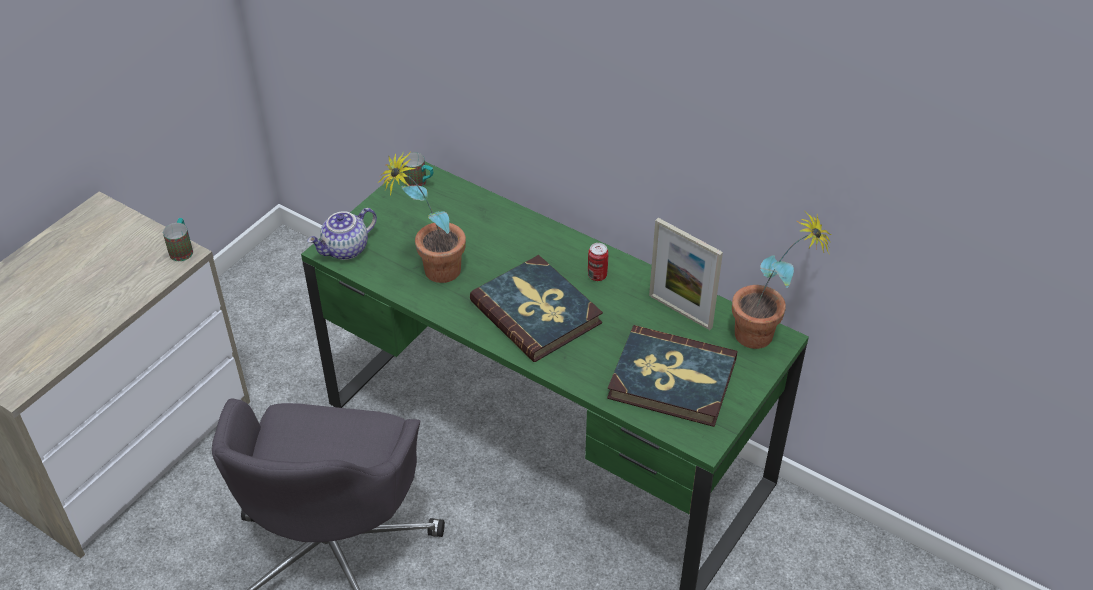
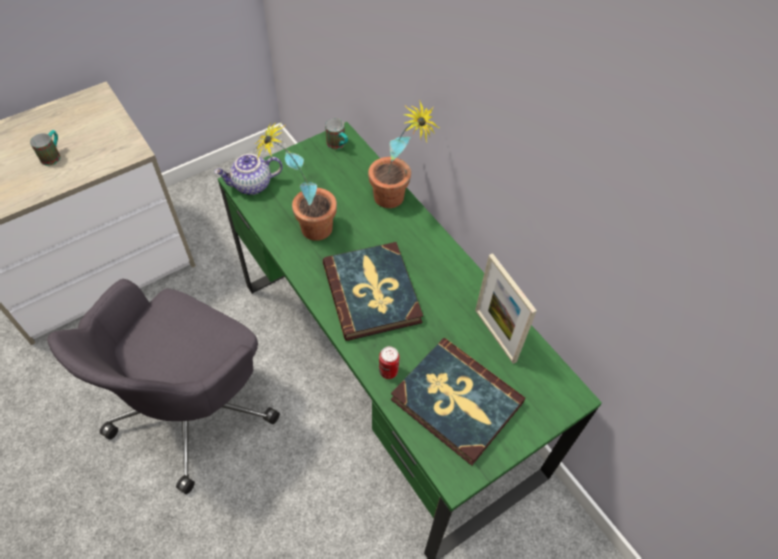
camera: 20 degrees right, 10 degrees up
(182, 249) = (135, 146): mug -> mug (53, 155)
(597, 275) = (439, 276): can -> can (388, 371)
(766, 337) = (561, 390): potted plant -> potted plant (396, 201)

